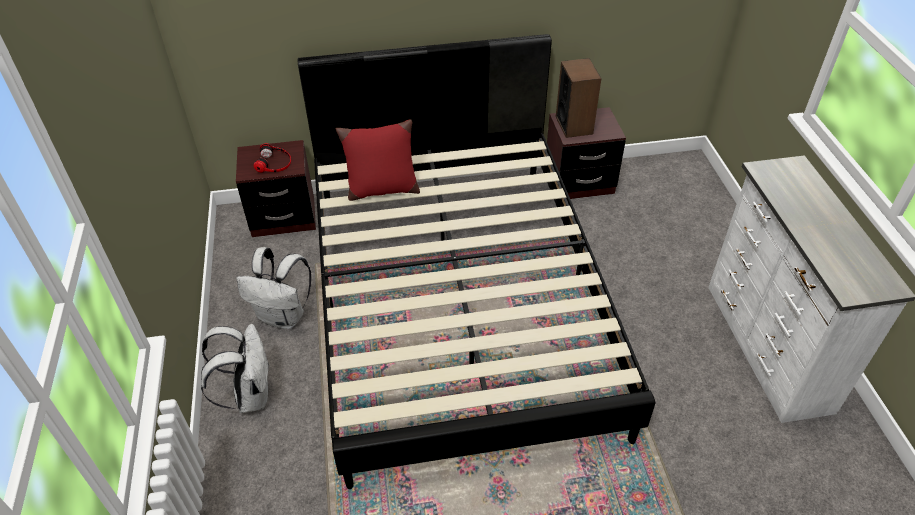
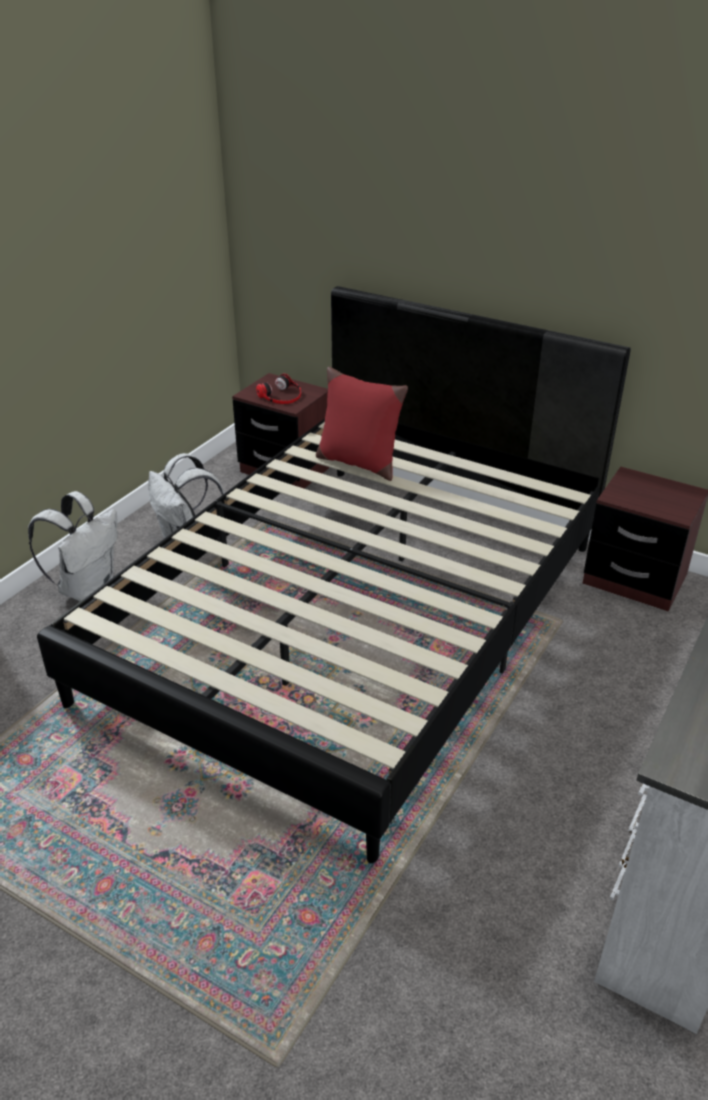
camera: 40 degrees right, 10 degrees down
(574, 125) = (636, 488): speaker -> none

